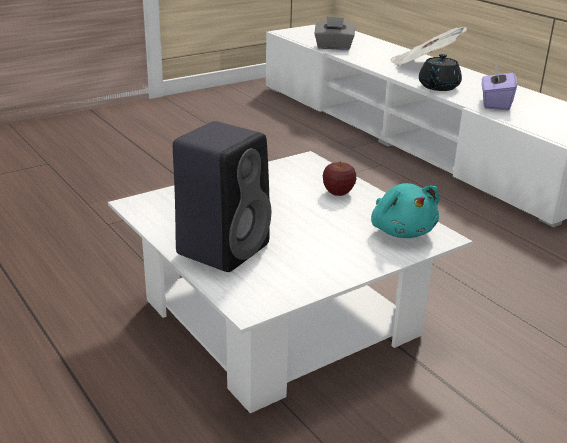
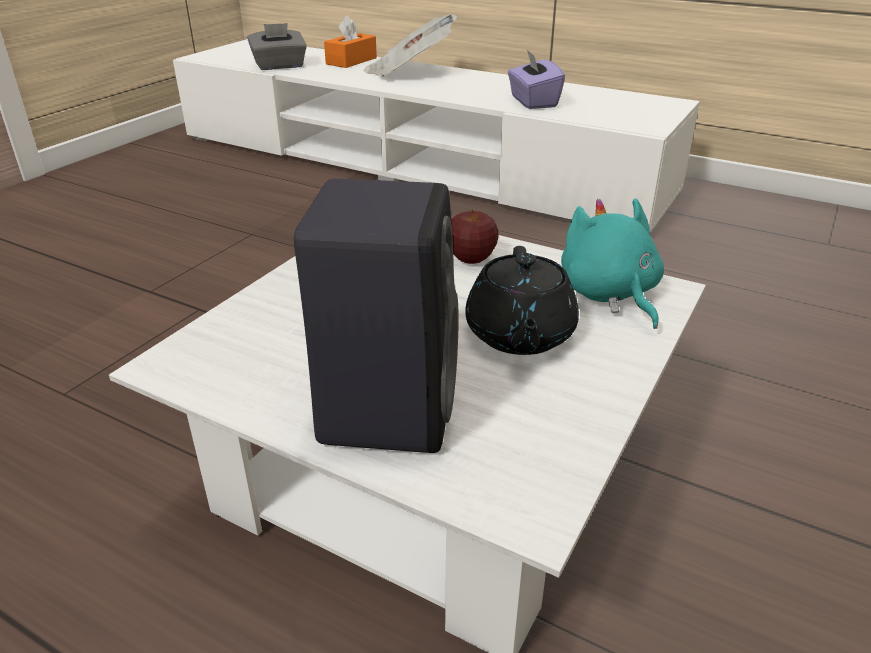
camera: 25 degrees left, 5 degrees up
(388, 50) = (351, 61): none -> orange tissue box
(401, 231) = (609, 295): turquoise plush toy -> turquoise plush toy turned 150 degrees counterclockwise
(438, 87) = (451, 93): black teapot -> black teapot (519, 335)

